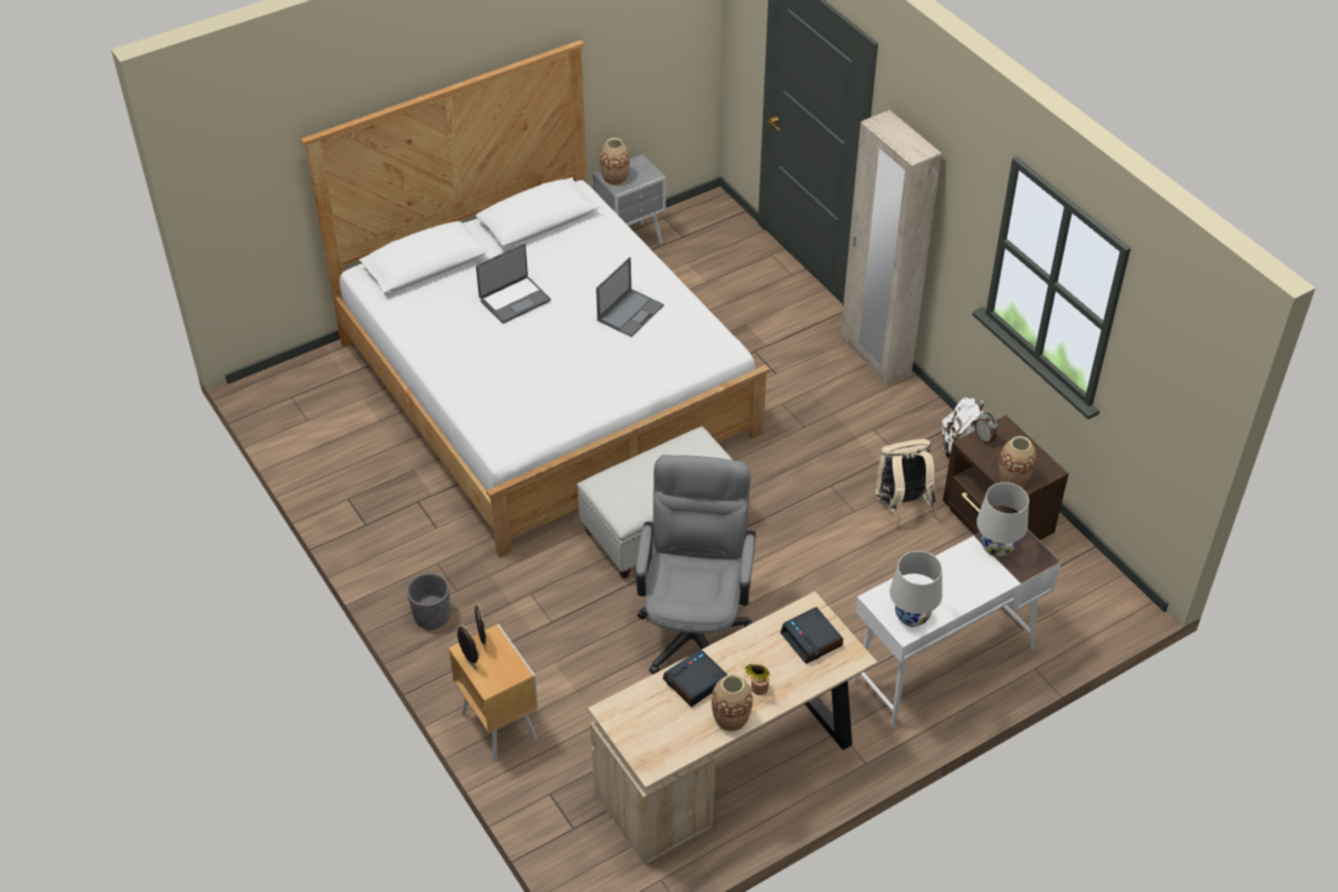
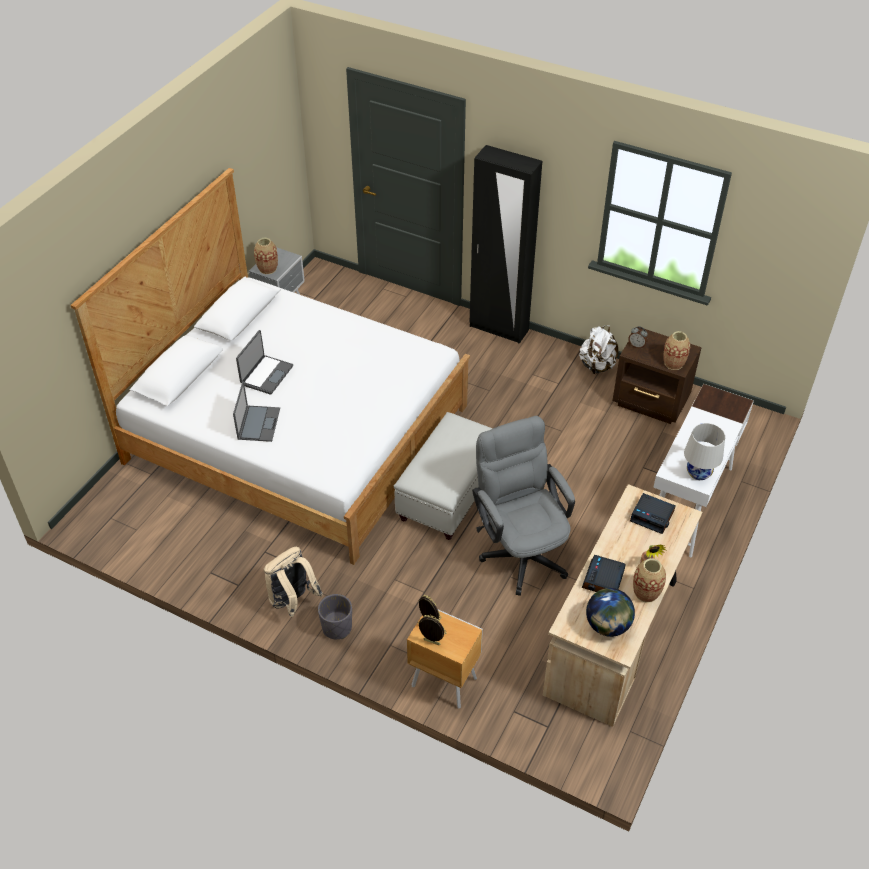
camera: 30 degrees left, 0 degrees up
(630, 312) = (355, 352): laptop -> laptop (259, 423)
(657, 732) = (607, 626): none -> globe
(875, 357) = (498, 329): beige wardrobe -> black wardrobe
(901, 503) = (586, 413): beige backpack -> beige backpack (292, 601)
(997, 547) = (711, 407): white table lamp -> none

